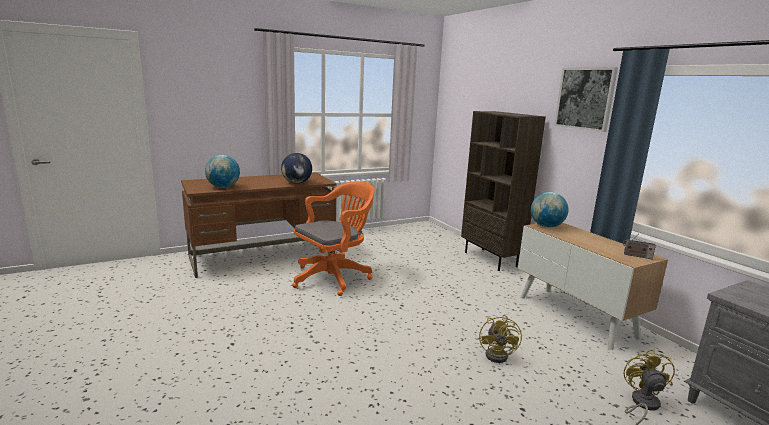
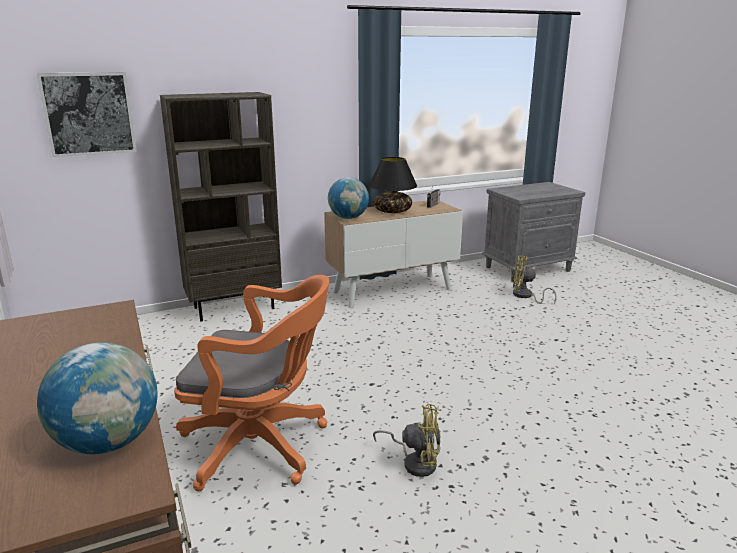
camera: 85 degrees left, 5 degrees up
(297, 183) = (110, 338): globe -> none
(334, 277) = (261, 446): orange office chair -> orange office chair turned 135 degrees clockwise
(500, 355) = (476, 337): yellow fan -> yellow fan (415, 462)
(585, 98) = (308, 64): picture -> picture (89, 114)
(588, 240) = (392, 211): none -> black table lamp

